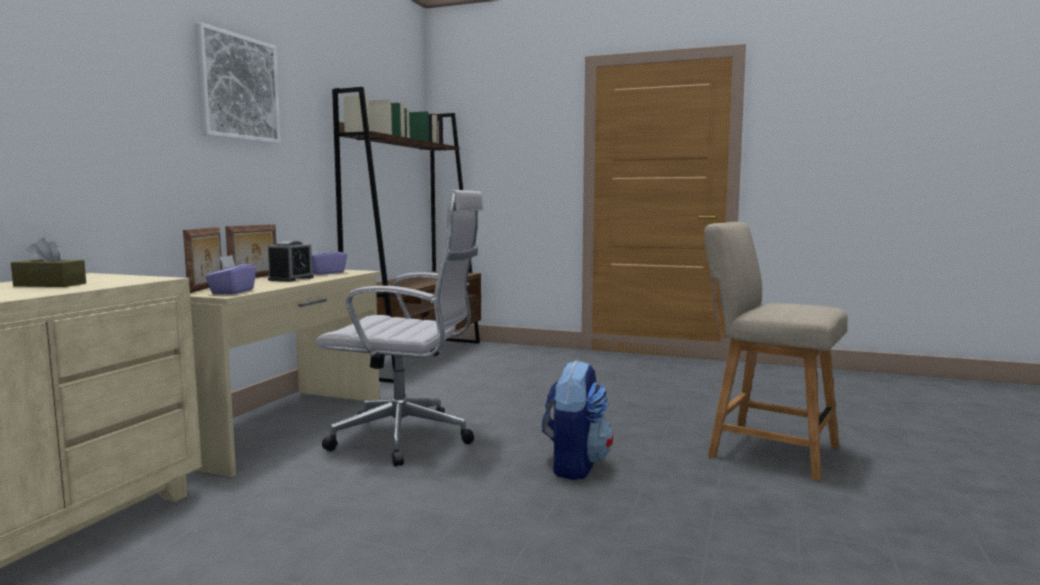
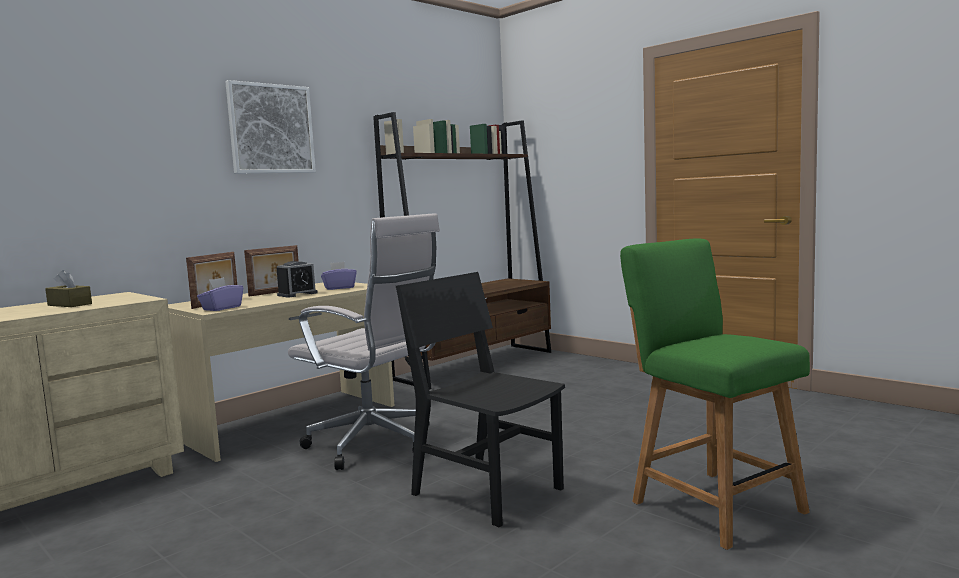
camera: 25 degrees right, 0 degrees up
(575, 465) = (487, 491): backpack -> black chair
(766, 450) = (711, 504): beige chair -> green chair

